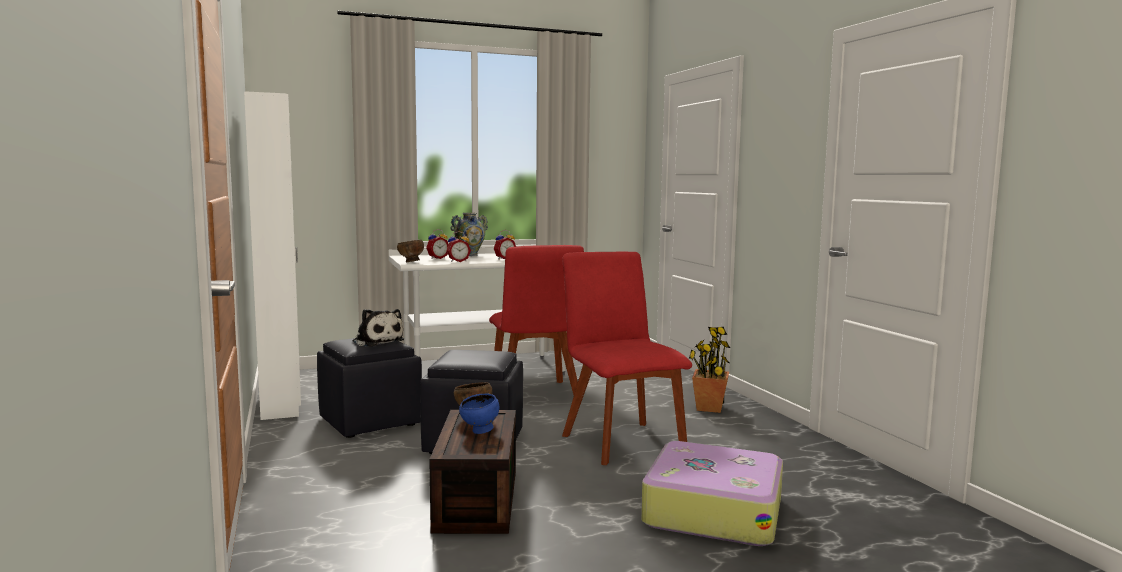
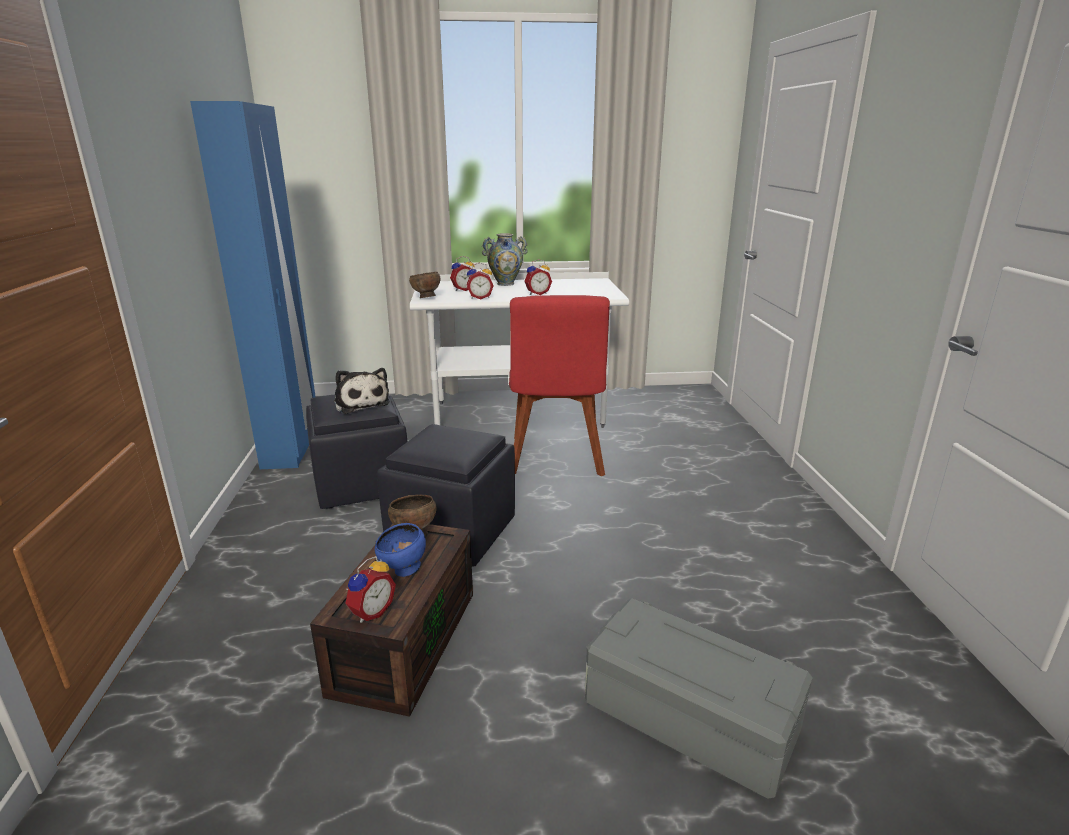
camera: 15 degrees right, 15 degrees up
(282, 405) = (292, 448): white wardrobe -> blue wardrobe
(472, 449) = (370, 612): none -> alarm clock
(620, 441) = (621, 553): red chair -> none
(709, 408) = (756, 505): potted plant -> none
(712, 510) = (687, 717): suitcase -> grey storage box

